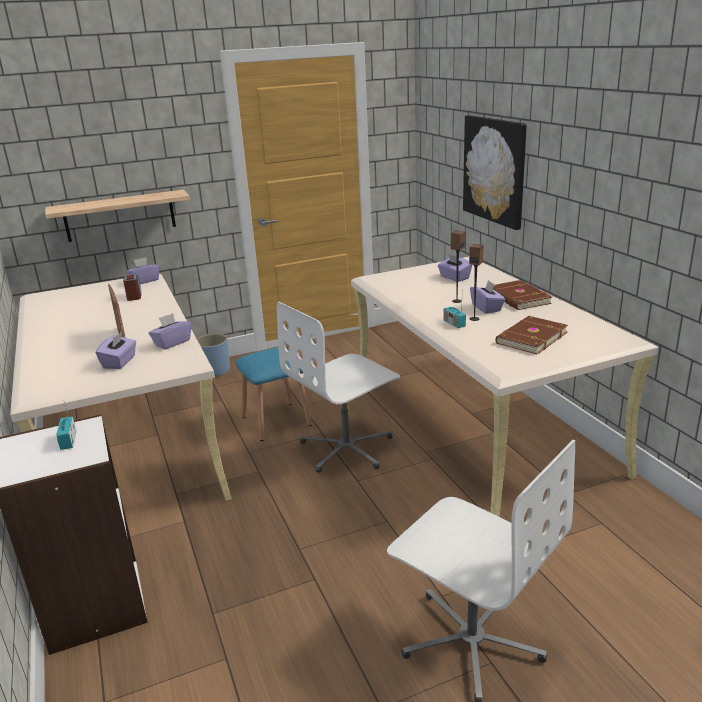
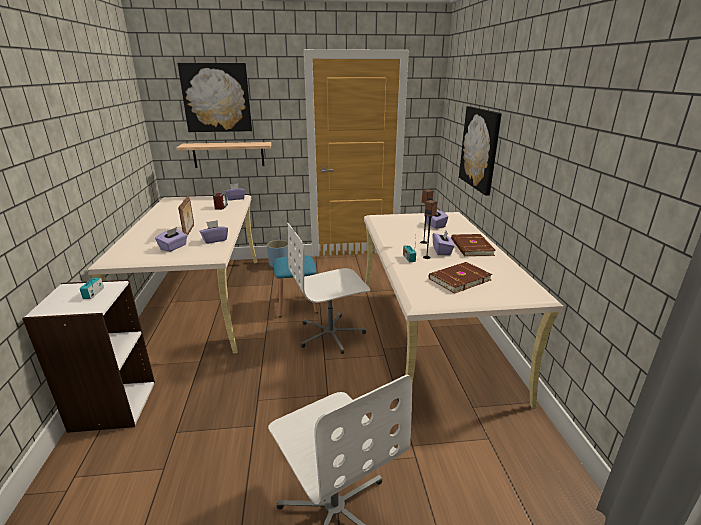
camera: 15 degrees right, 0 degrees up
(95, 132) = (216, 98): none -> picture

